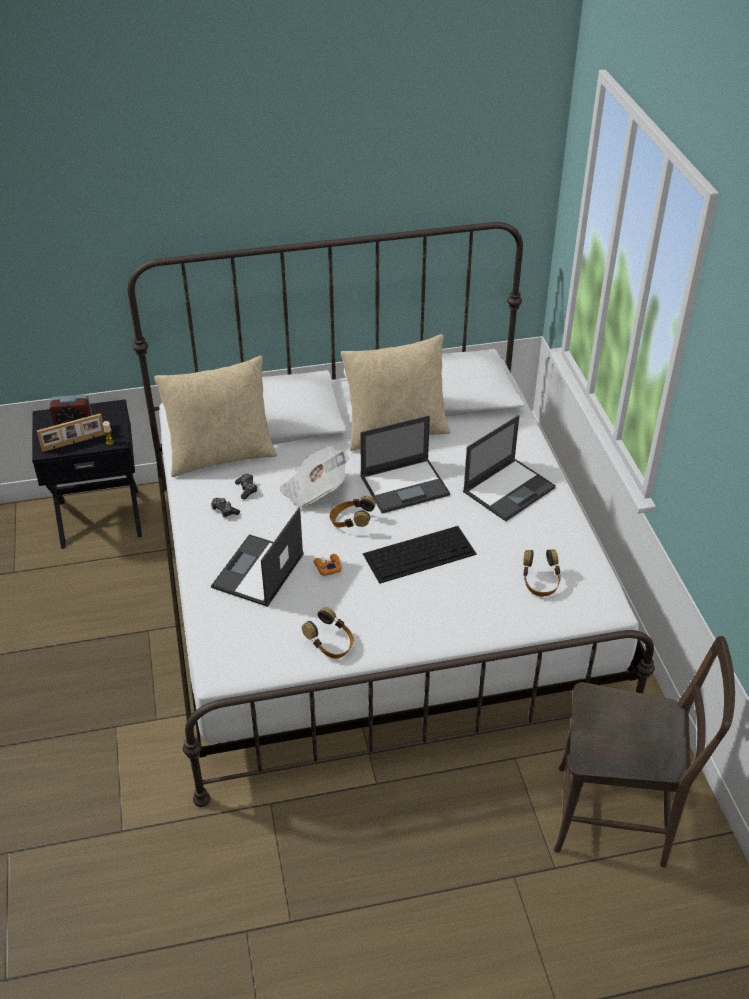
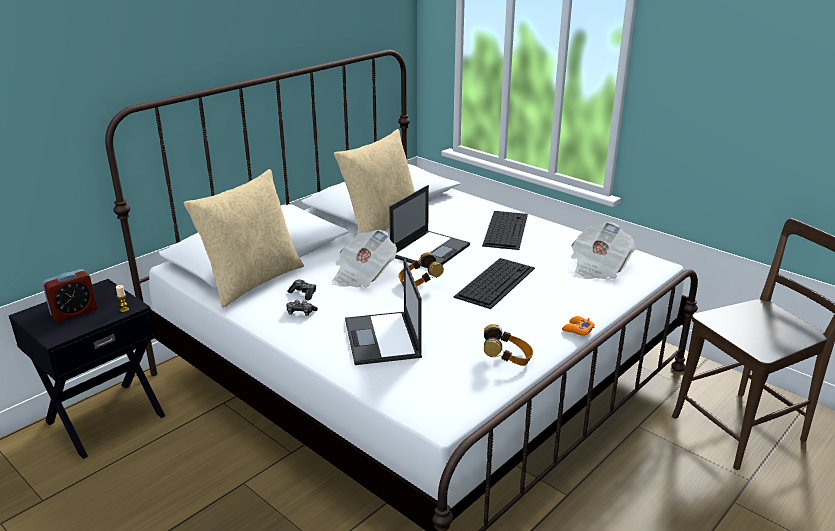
camera: 35 degrees left, 15 degrees down
(74, 443) = (84, 322): picture frame -> none
(327, 567) = (437, 314): orange game controller -> orange game controller (577, 329)
(509, 489) = (505, 229): laptop -> keyboard
(540, 583) = (598, 267): headphones -> newspaper

